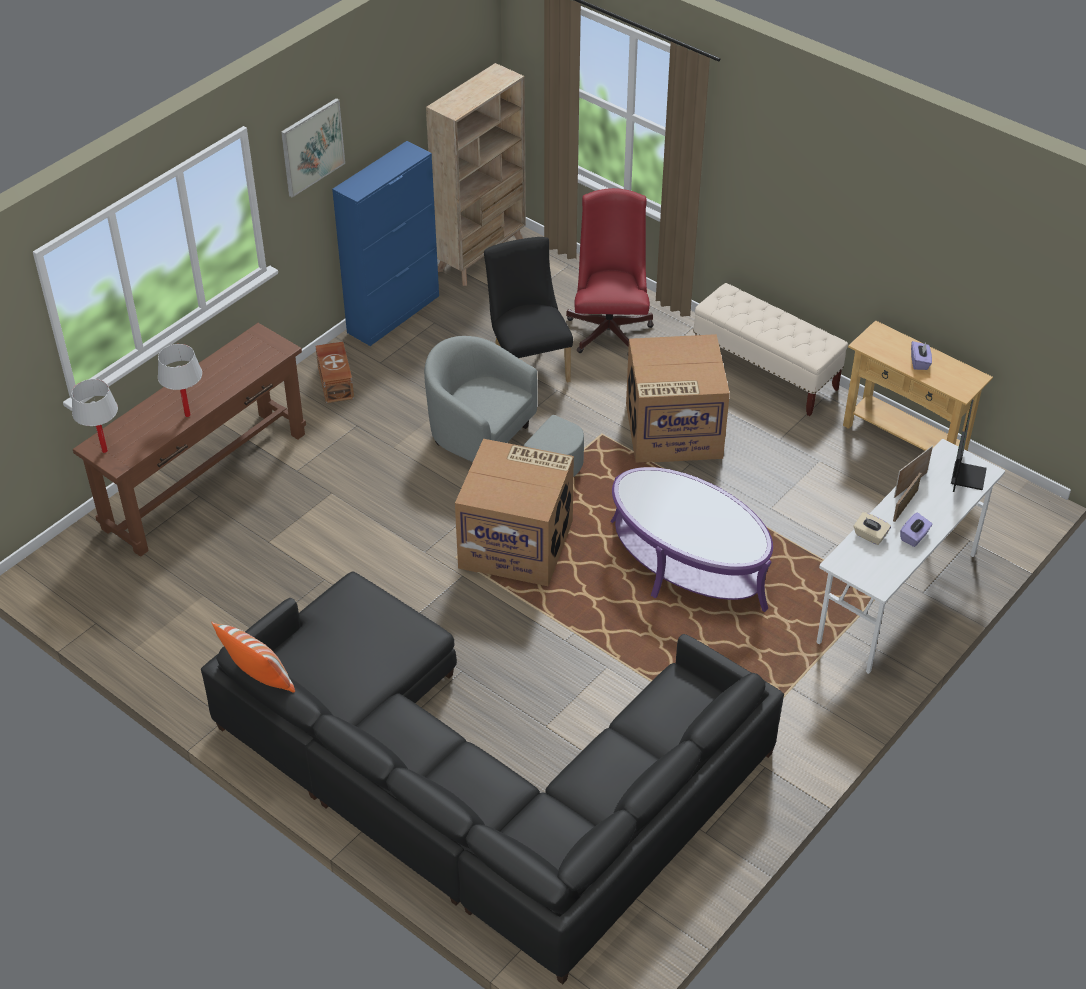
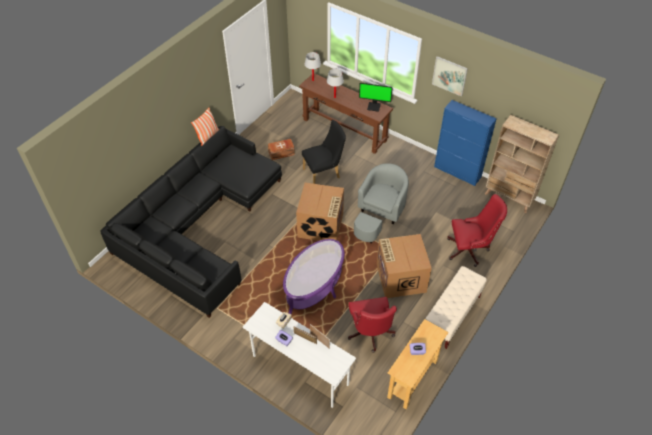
camera: 85 degrees right, 5 degrees up
(336, 382) = (408, 159): brown storage box -> brown storage box (282, 153)
(528, 363) = (435, 221): black chair -> black chair (324, 173)
(809, 488) = (370, 334): none -> red office chair
(966, 475) = (329, 367): monitor -> monitor (374, 106)

